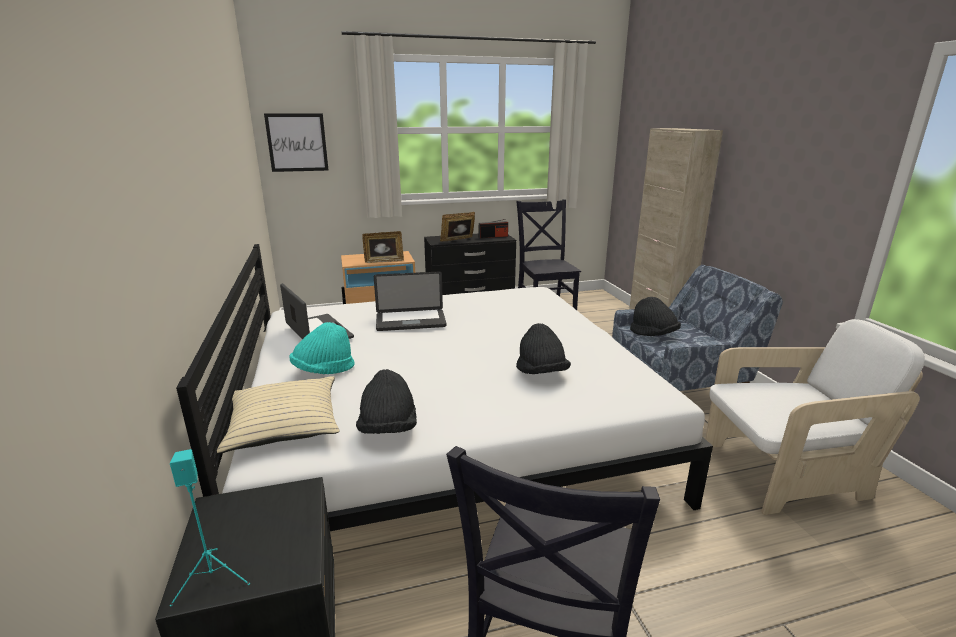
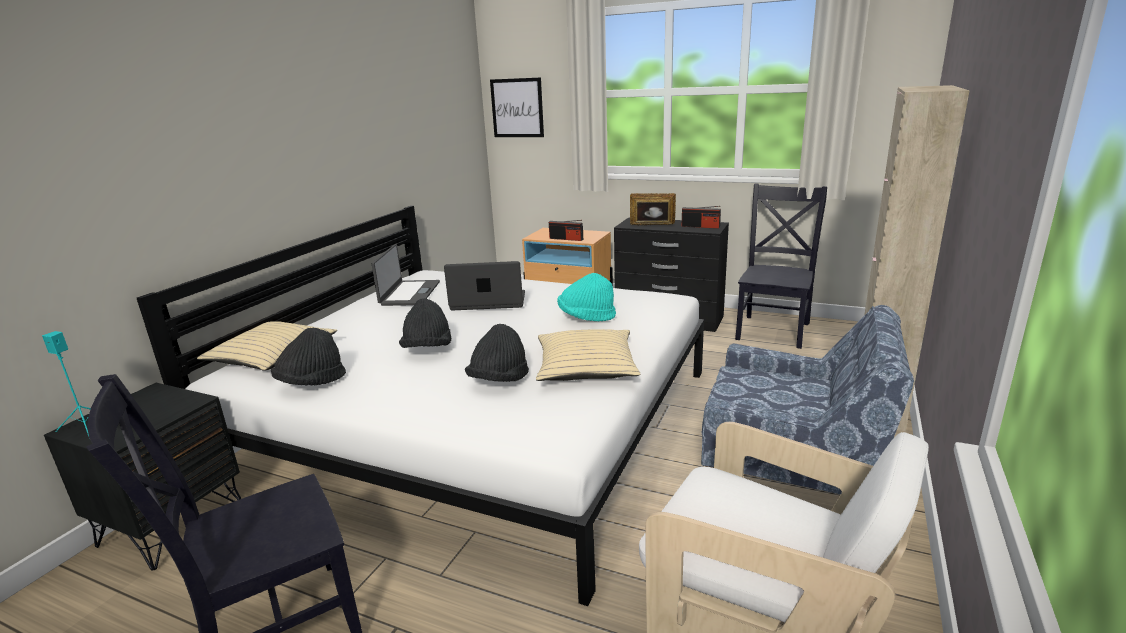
camera: 40 degrees right, 0 degrees up
(324, 370) = (359, 326): turquoise hat -> turquoise hat (586, 317)
(384, 261) = (566, 239): picture frame -> radio
(410, 321) = (488, 302): laptop -> laptop turned 150 degrees clockwise
(576, 346) = (586, 367): none -> beige pillow
(653, 335) = (745, 387): black hat -> black hat (428, 349)

